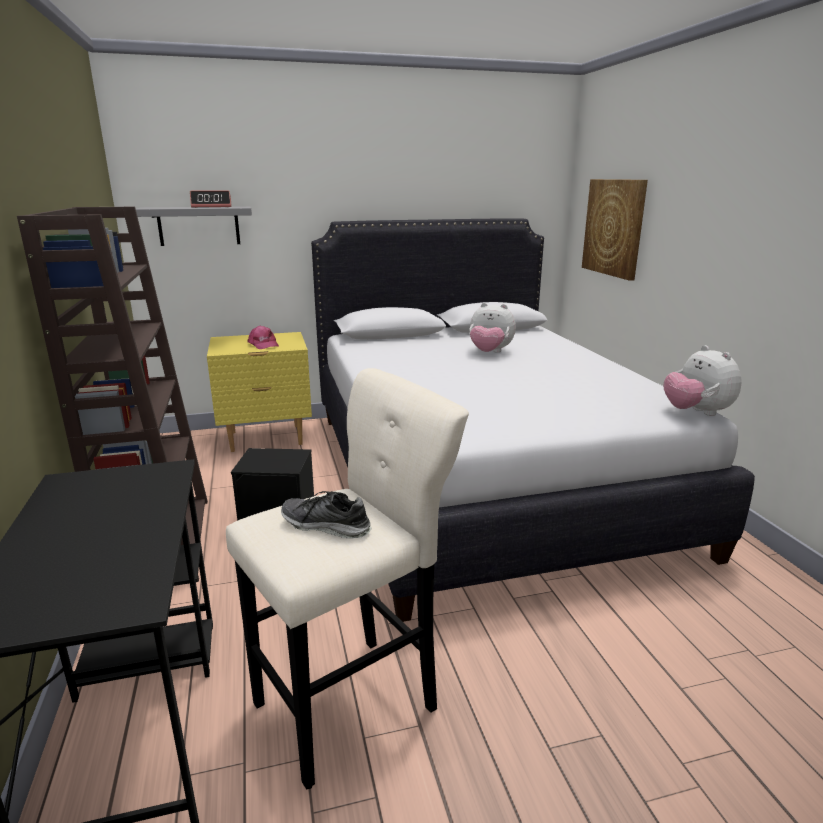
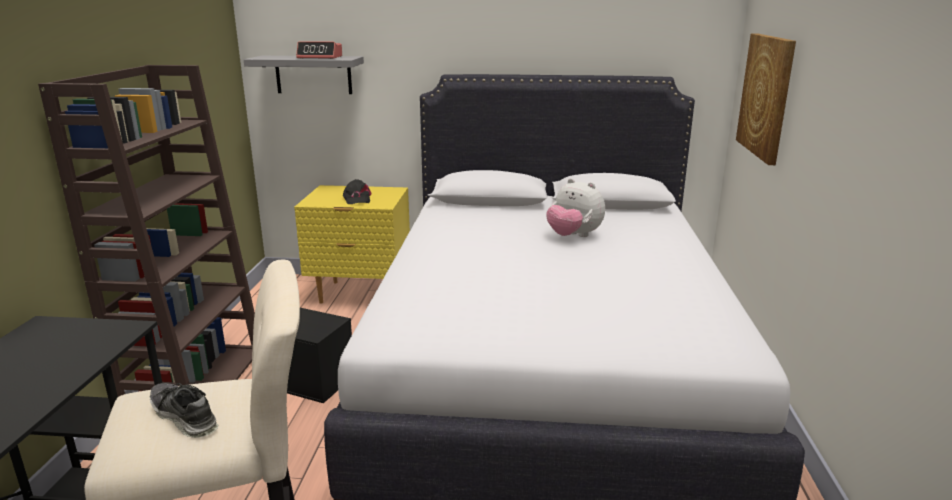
camera: 20 degrees right, 0 degrees up
(263, 344) = (357, 199): pink cap -> black cap
(696, 412) = (741, 355): plush toy -> none

